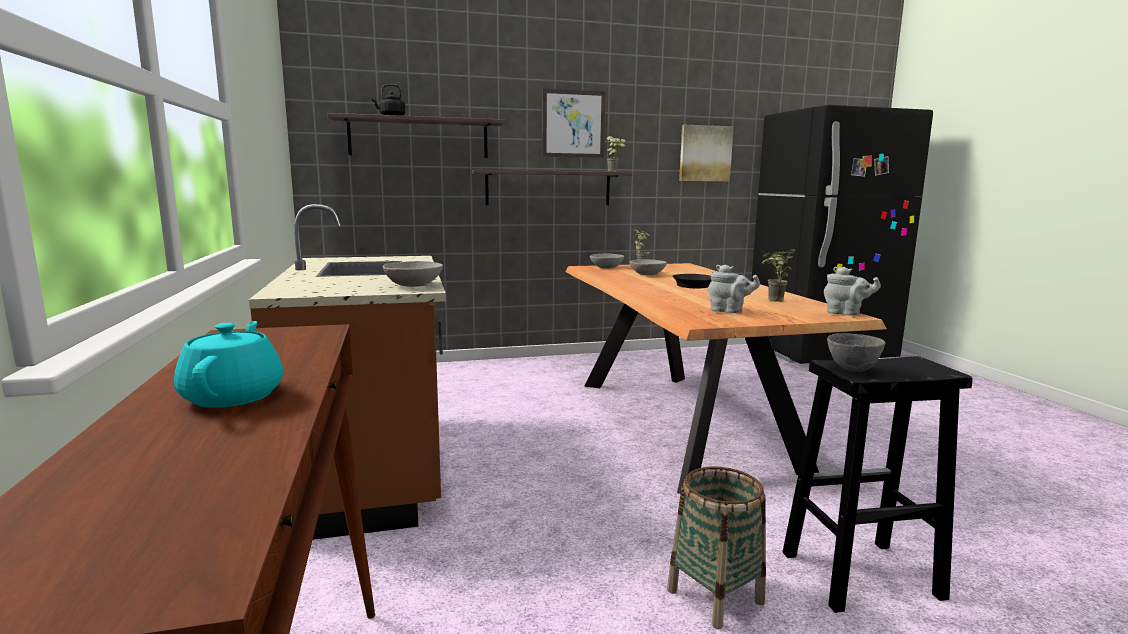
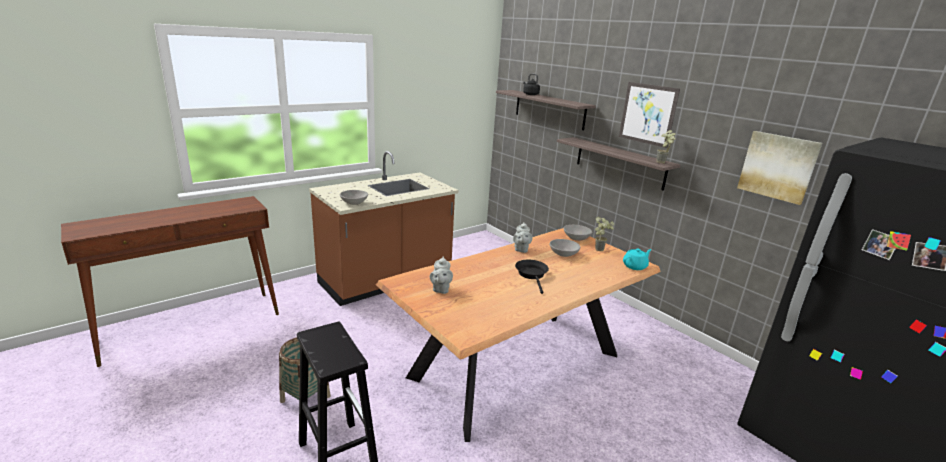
camera: 65 degrees right, 10 degrees up
(234, 396) = (177, 215): turquoise teapot -> turquoise teapot (635, 266)
(773, 301) = (497, 305): potted plant -> none
(845, 314) = (468, 334): grey teapot -> grey teapot (521, 249)
(853, 370) = (320, 333): grey bowl -> none

